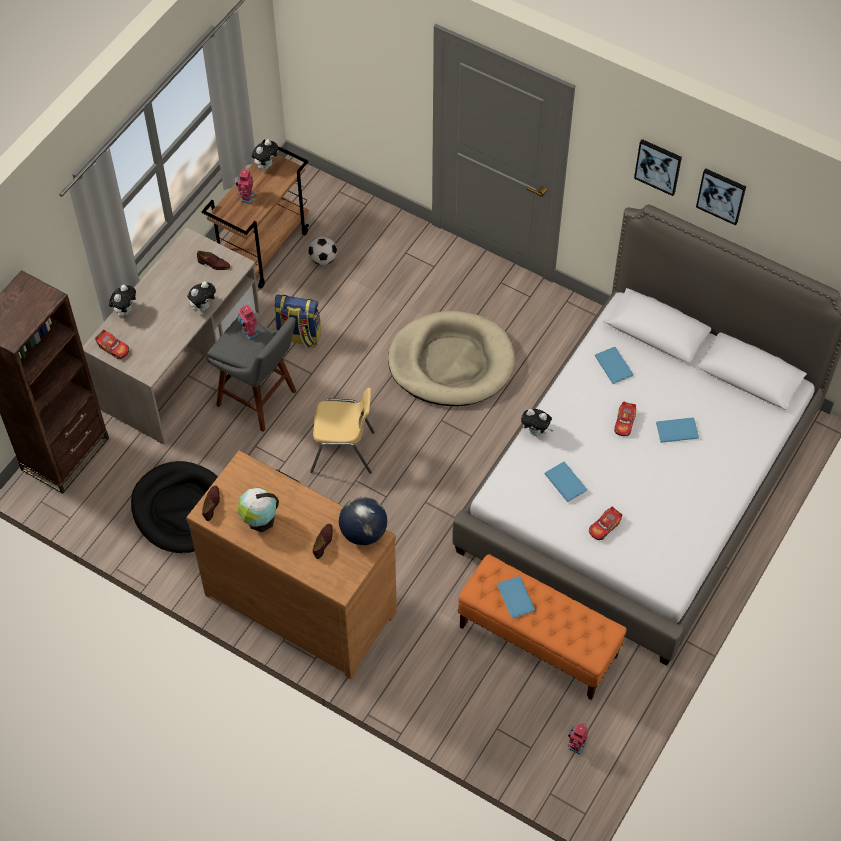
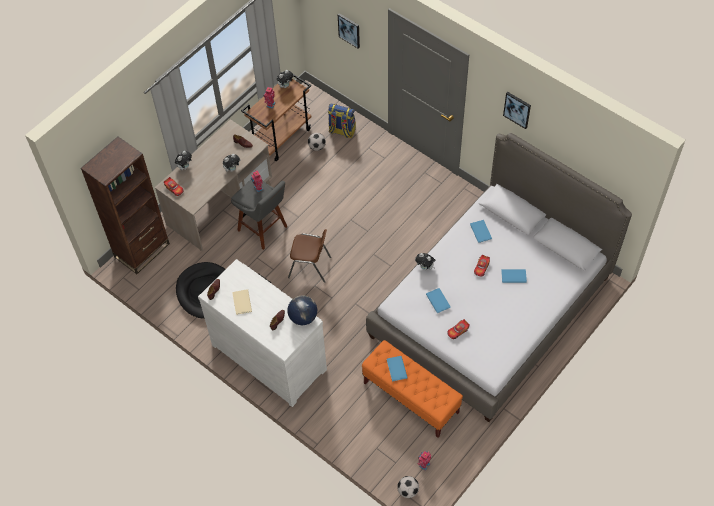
camera: 10 degrees right, 0 degrees up
(259, 520) = (241, 303): globe -> beige book
(298, 337) = (294, 193): backpack -> backpack (341, 131)
(302, 600) = (270, 355): brown dresser -> white dresser
(343, 452) = (310, 267): yellow chair -> brown chair
(451, 362) = (385, 219): beige dog bed -> none
(557, 790) = (408, 491): none -> football
(721, 195) = (554, 131): picture -> picture (349, 30)

